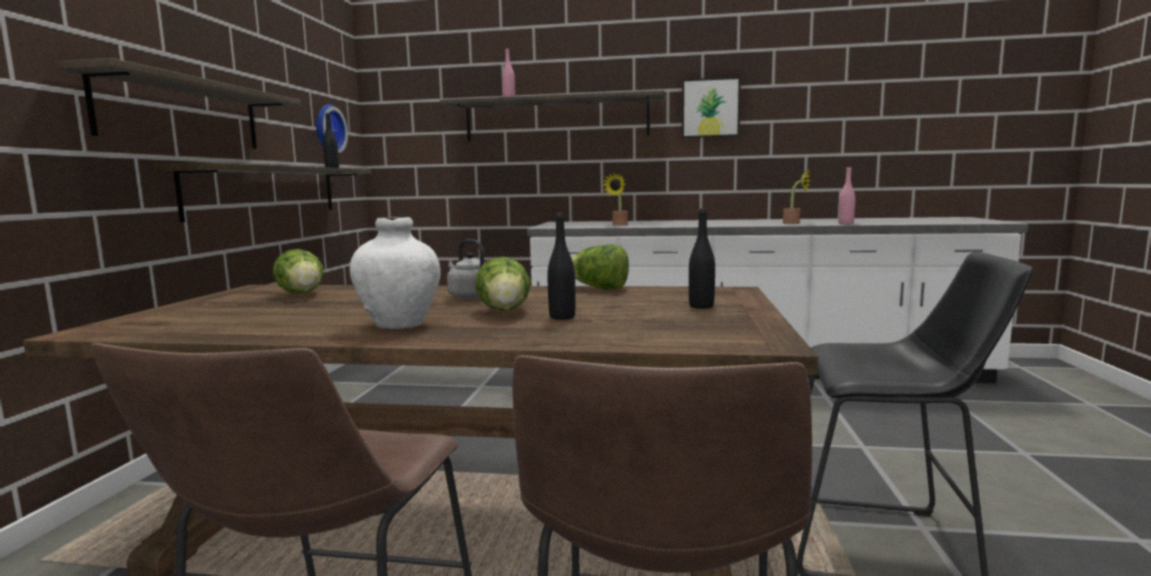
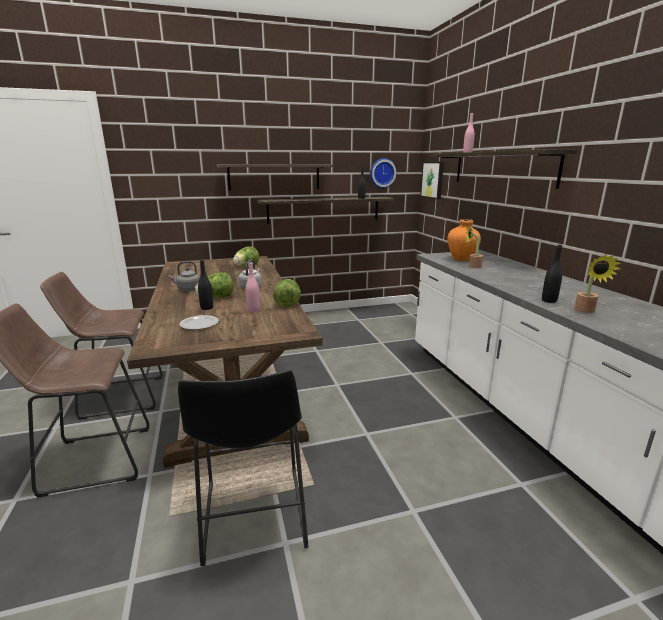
camera: 65 degrees right, 10 degrees up
(399, 325) = (188, 289): white vase -> grey kettle
(582, 224) = (461, 259): none -> orange vase
(655, 321) = (200, 324): none -> plate
(701, 306) = (241, 329): black bottle -> black bottle (549, 300)
(710, 108) = (615, 164): picture -> picture (433, 180)
(845, 224) = (617, 331): pink bottle -> pink bottle (253, 310)

